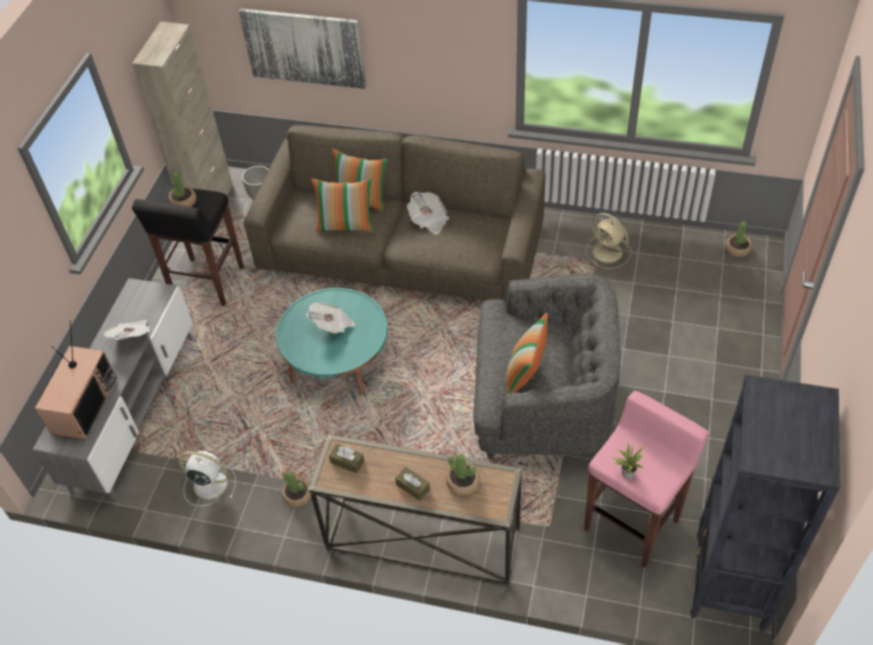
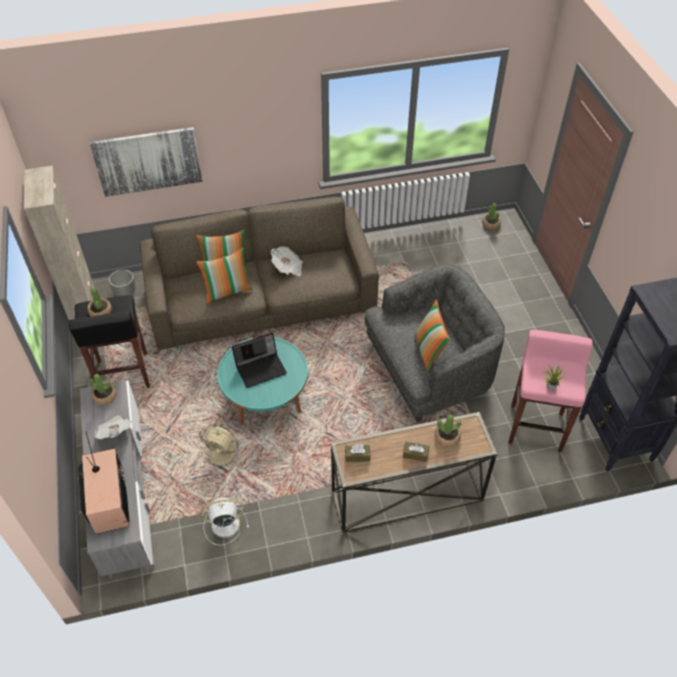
camera: 30 degrees left, 0 degrees up
(297, 495) = (298, 504): potted plant -> potted plant (105, 396)
(332, 325) = (261, 368): newspaper -> laptop
(608, 253) = (410, 253): beige fan -> beige fan (223, 454)

